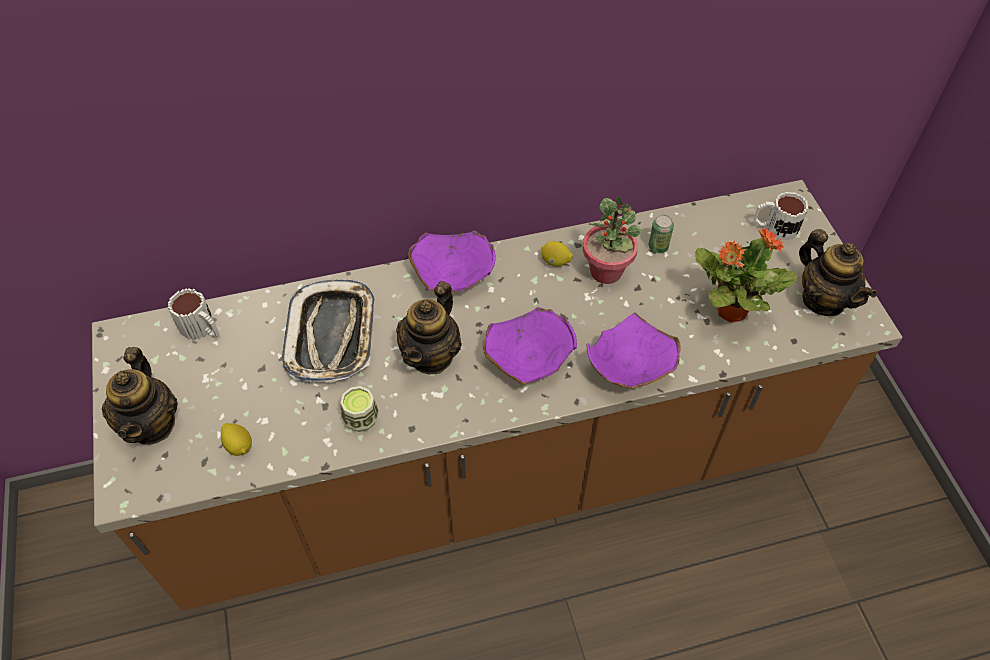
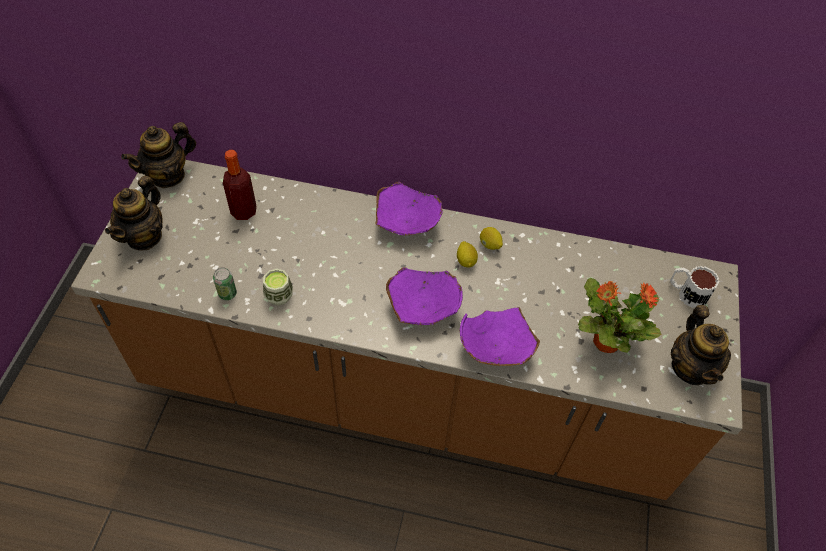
camera: 25 degrees right, 0 degrees up
(202, 329) = (214, 187): mug -> none
(239, 445) = (189, 276): lemon -> lemon (466, 261)
(257, 342) = (244, 211): none -> bottle
(332, 335) = (296, 229): tray -> none
(431, 355) = (355, 273): teapot -> teapot (168, 175)
(606, 271) = (525, 269): potted plant -> none
(658, 247) = (578, 267): can -> can (227, 293)

